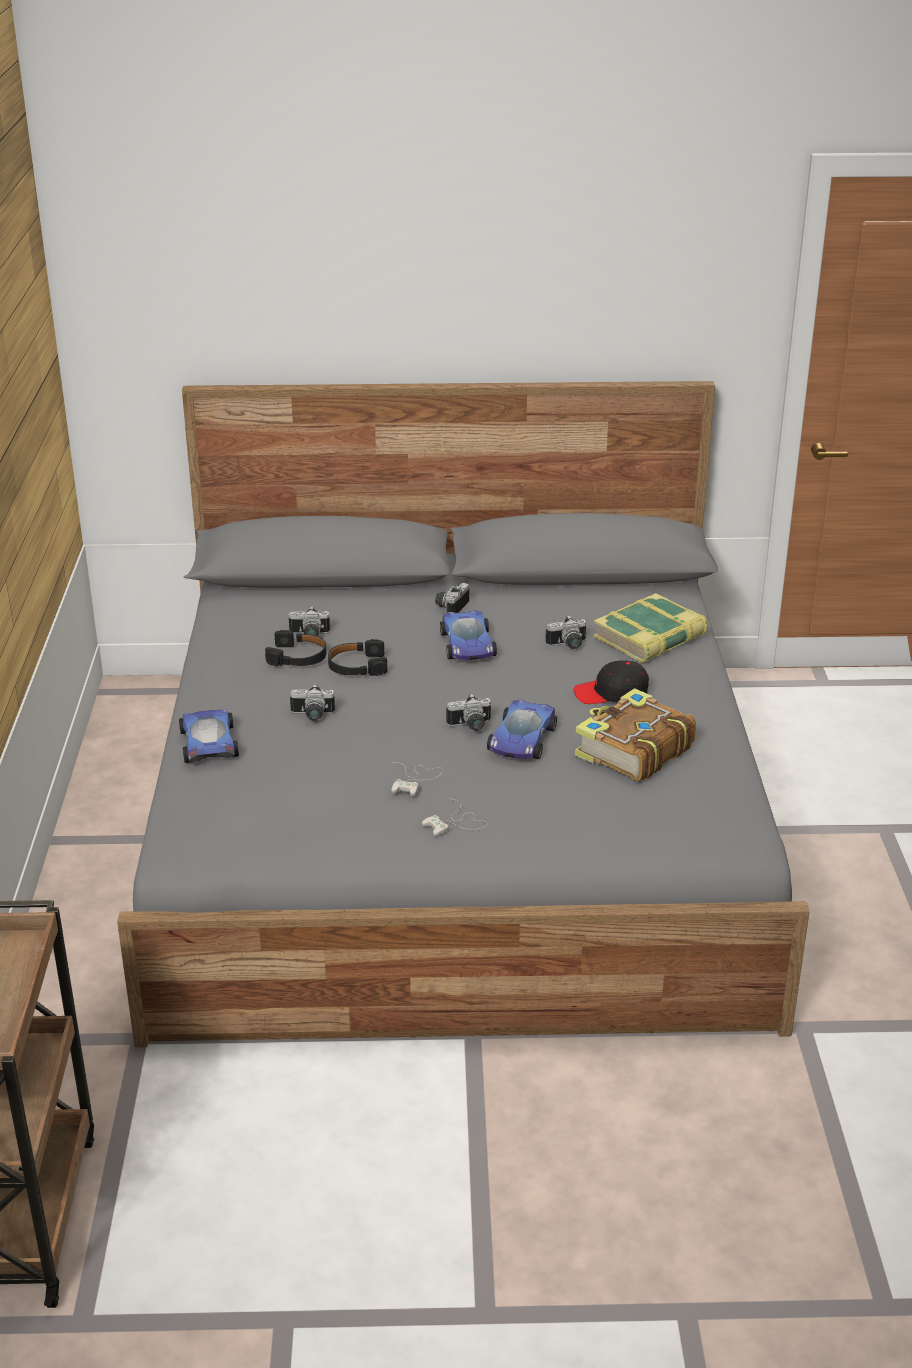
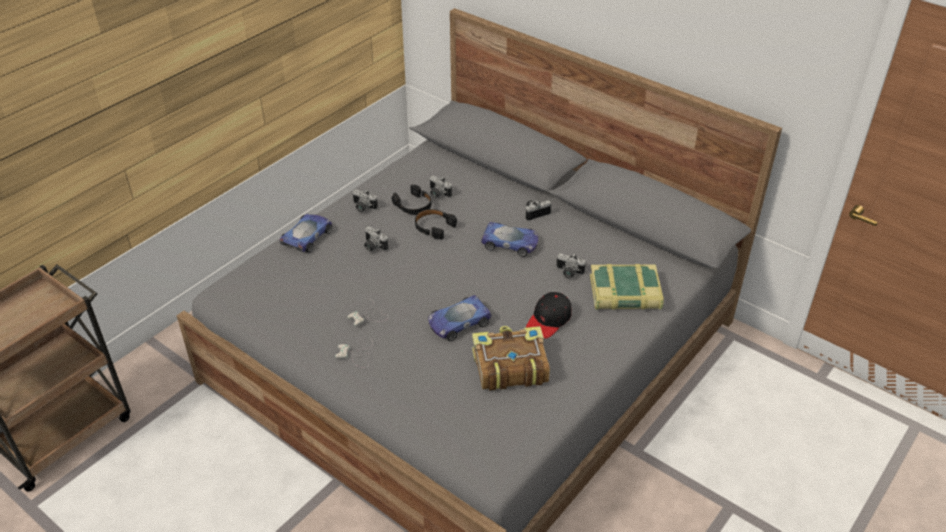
camera: 40 degrees right, 10 degrees up
(467, 645) = (510, 243): toy car -> toy car turned 105 degrees counterclockwise
(470, 726) = (442, 298): camera -> camera (362, 208)
(611, 693) = (549, 320): black cap -> black cap turned 90 degrees counterclockwise

